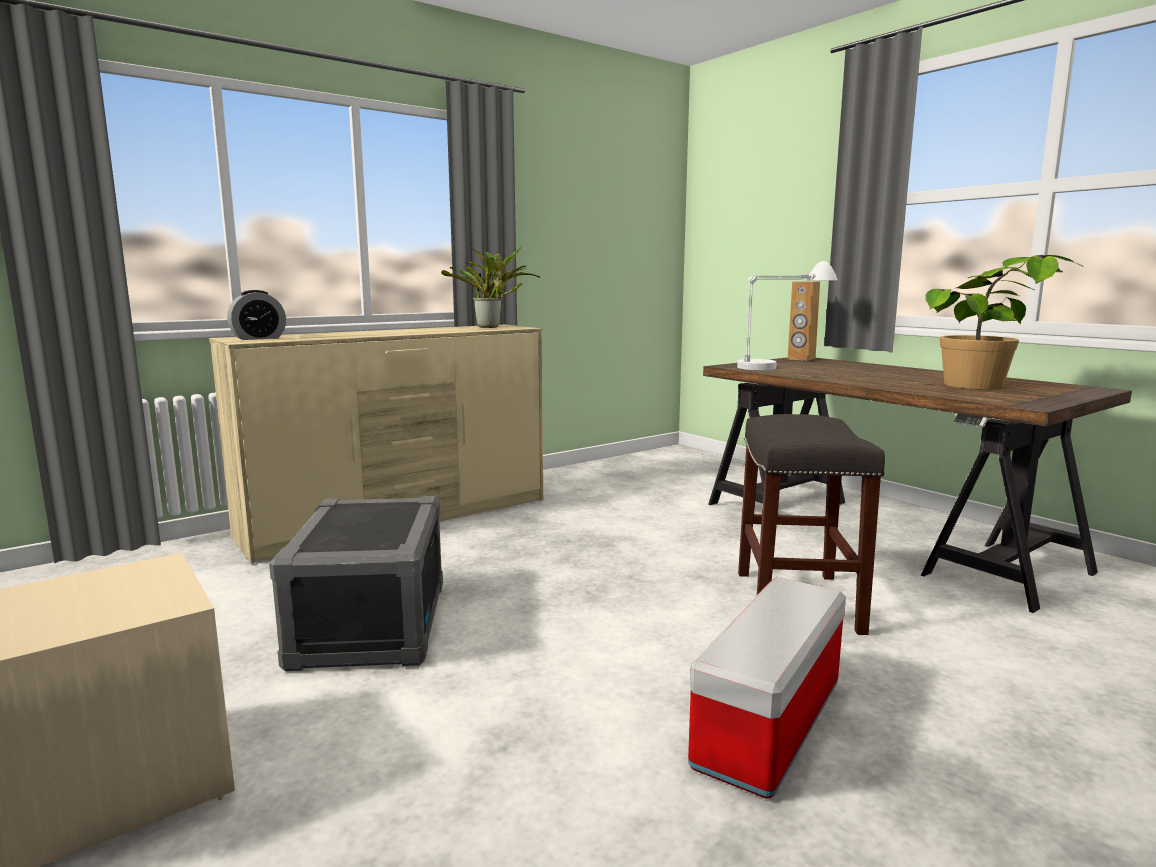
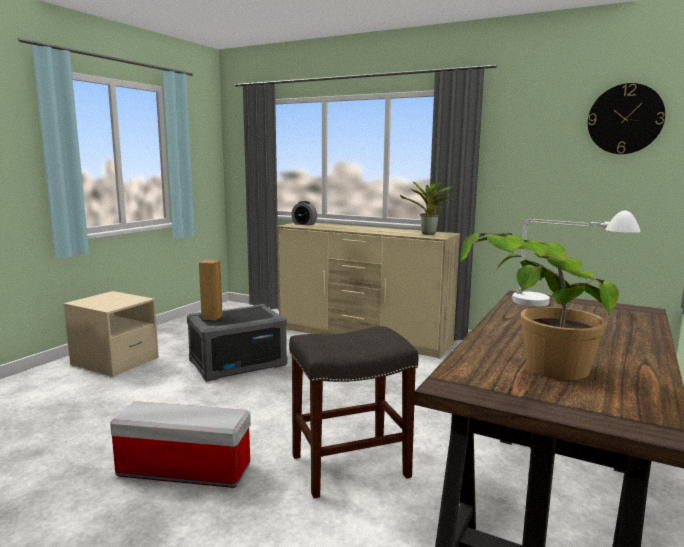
camera: 65 degrees right, 0 degrees up
(632, 181) = (625, 119): none -> wall clock
(801, 359) = (635, 309): brown speaker -> brown speaker (211, 317)

